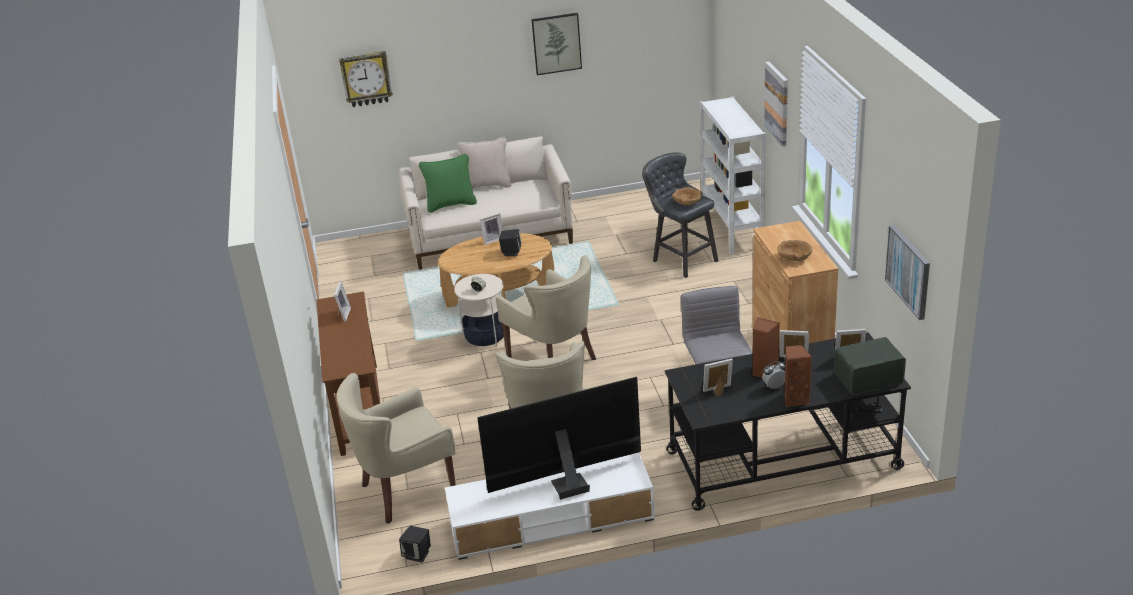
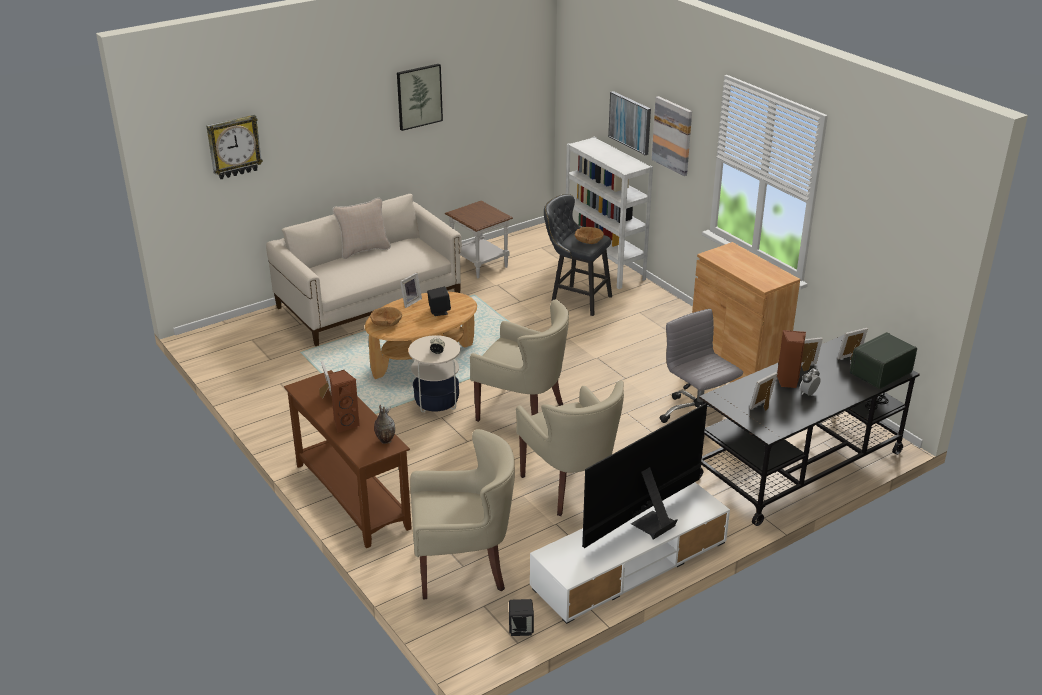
camera: 25 degrees left, 0 degrees up
(359, 361) = (385, 440): none -> vase
(406, 491) = (463, 568): beige armchair -> beige armchair turned 135 degrees counterclockwise
(451, 205) = (339, 273): green pillow -> none
(613, 213) = (480, 265): none -> brown side table
(793, 257) = (754, 275): brown bowl -> brown bowl (386, 323)
(795, 399) = (834, 401): brown speaker -> brown speaker (345, 424)
(908, 271) = (897, 269): picture -> picture (630, 122)

